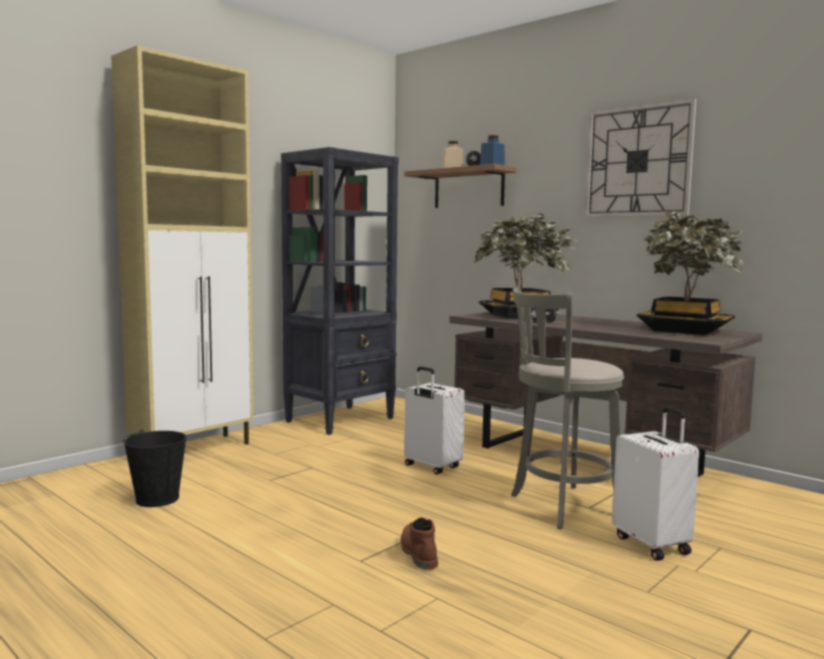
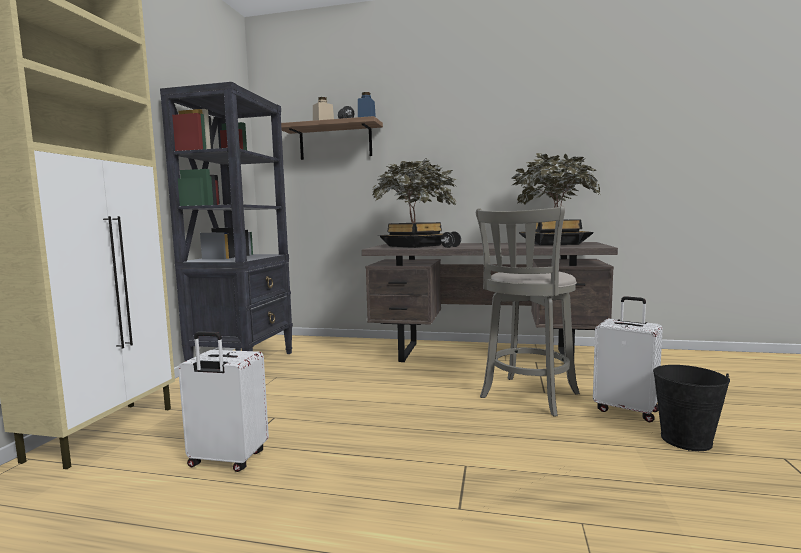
camera: 30 degrees left, 0 degrees up
(157, 499) = (119, 513): black bucket -> black bucket (685, 440)
(417, 553) = (494, 478): brown boot -> none
(431, 467) = (384, 389): white suitcase -> white suitcase (227, 460)
(638, 161) = (492, 118): wall clock -> none

